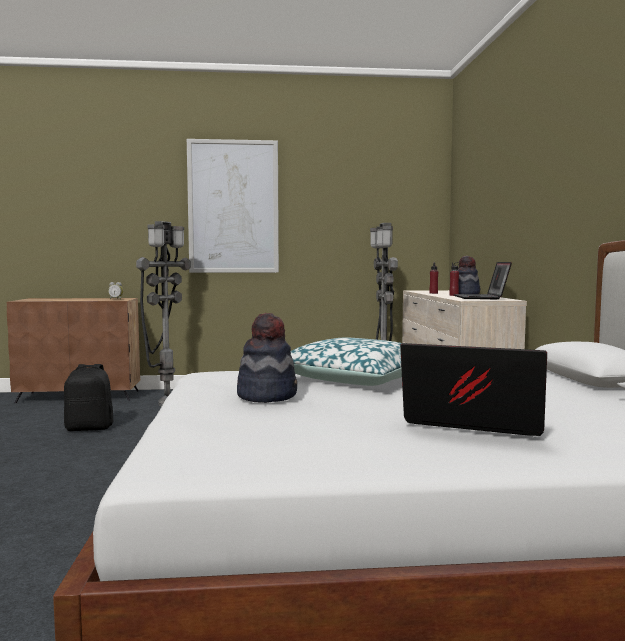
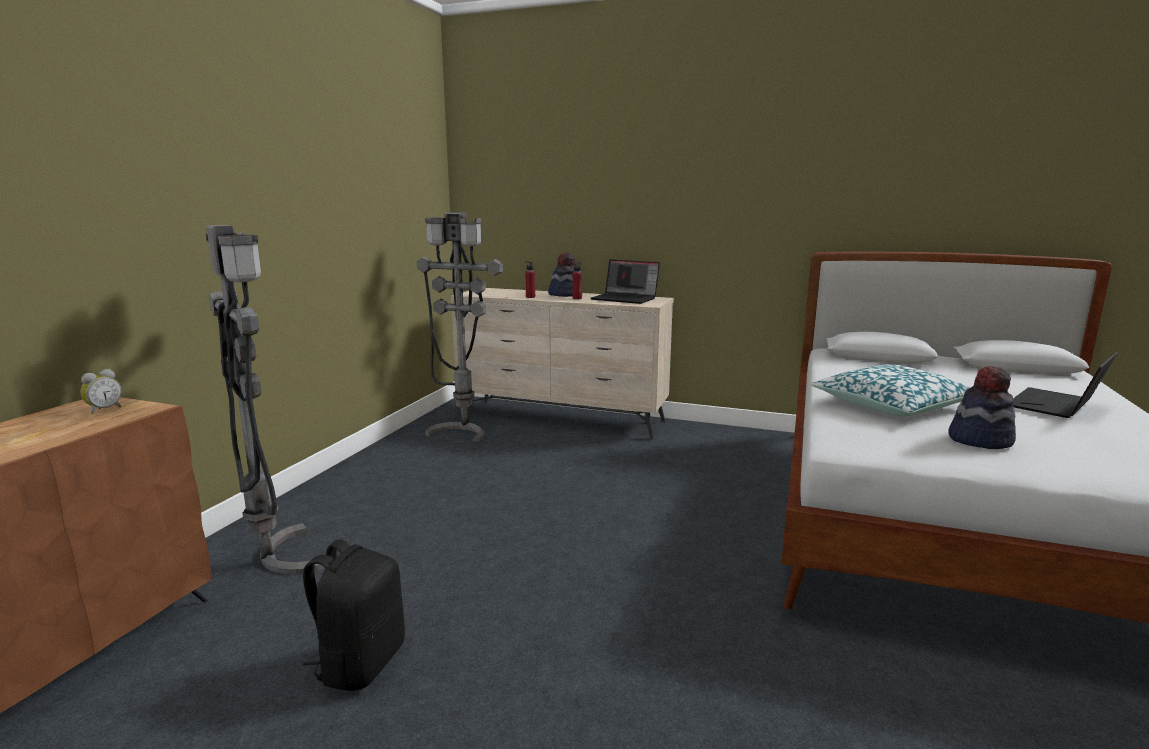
camera: 65 degrees left, 10 degrees up
(233, 207) = (240, 184): picture -> none

